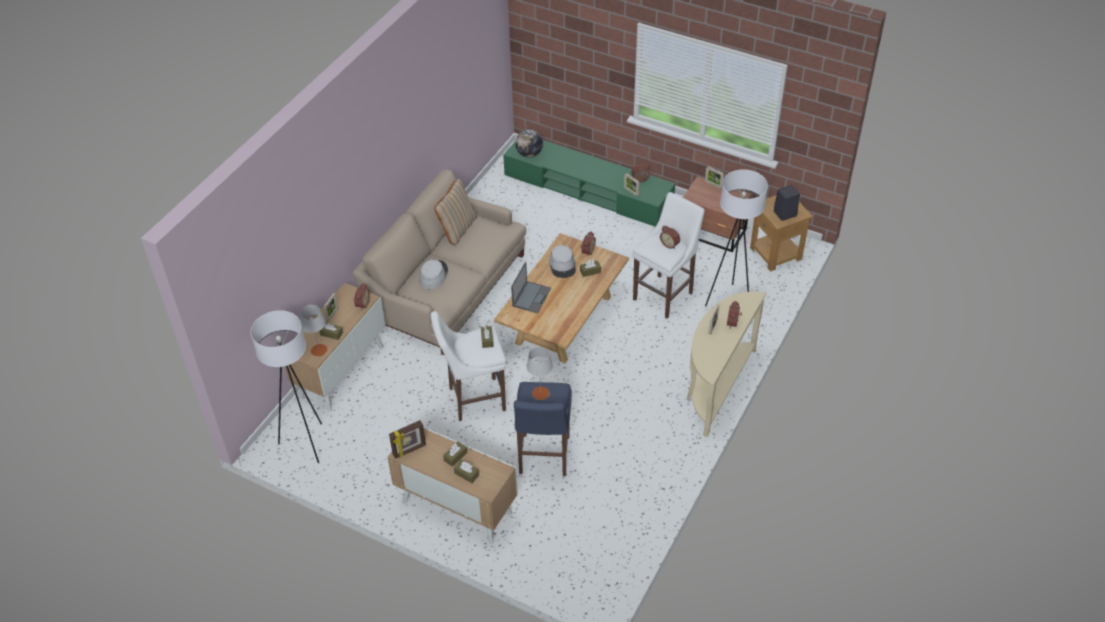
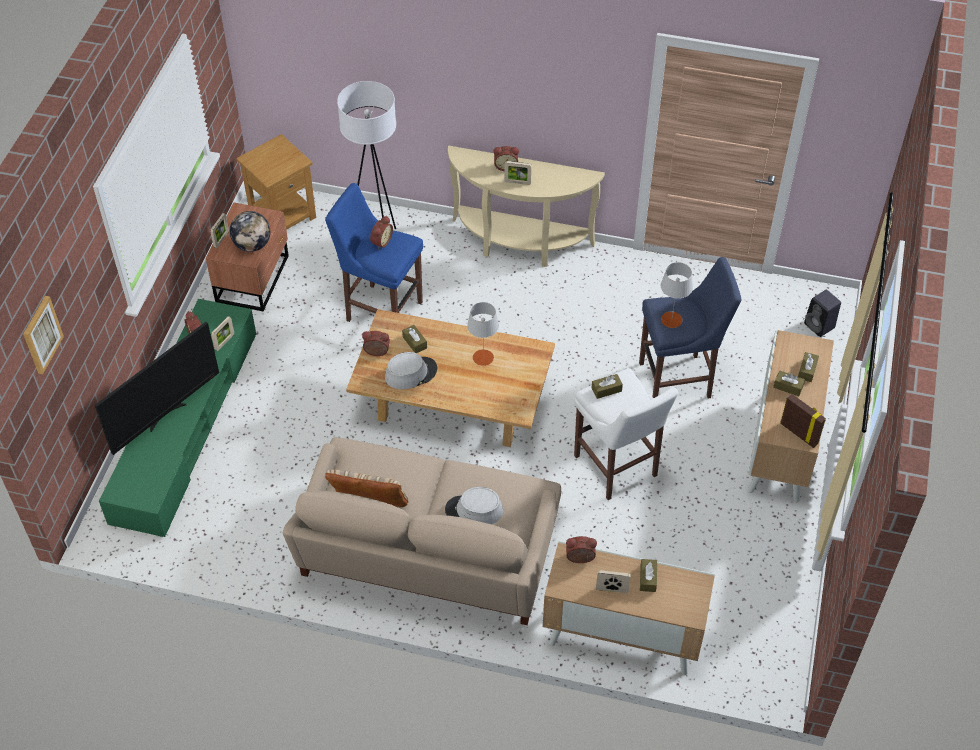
camera: 105 degrees left, 5 degrees up
(306, 443) = (758, 637): white floor lamp -> none
(318, 350) = (682, 584): grey table lamp -> grey table lamp (483, 357)
(529, 154) = (153, 479): globe -> globe (252, 245)
(531, 297) = (478, 394): laptop -> none
(549, 25) = (41, 334): none -> picture
(577, 162) = (165, 415): none -> television
(665, 294) = (381, 309): white stool -> blue stool
(784, 214) = (283, 158): black speaker -> black speaker (820, 326)

